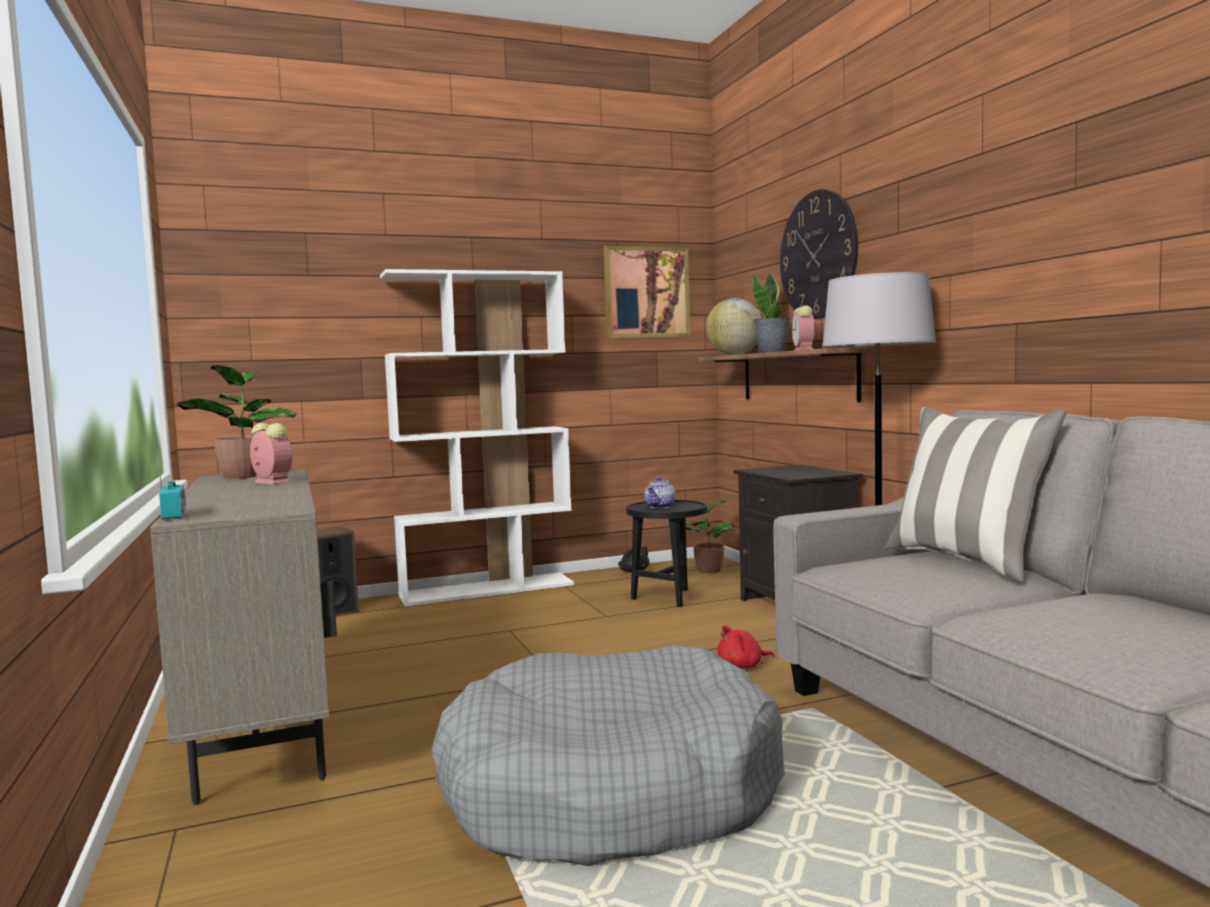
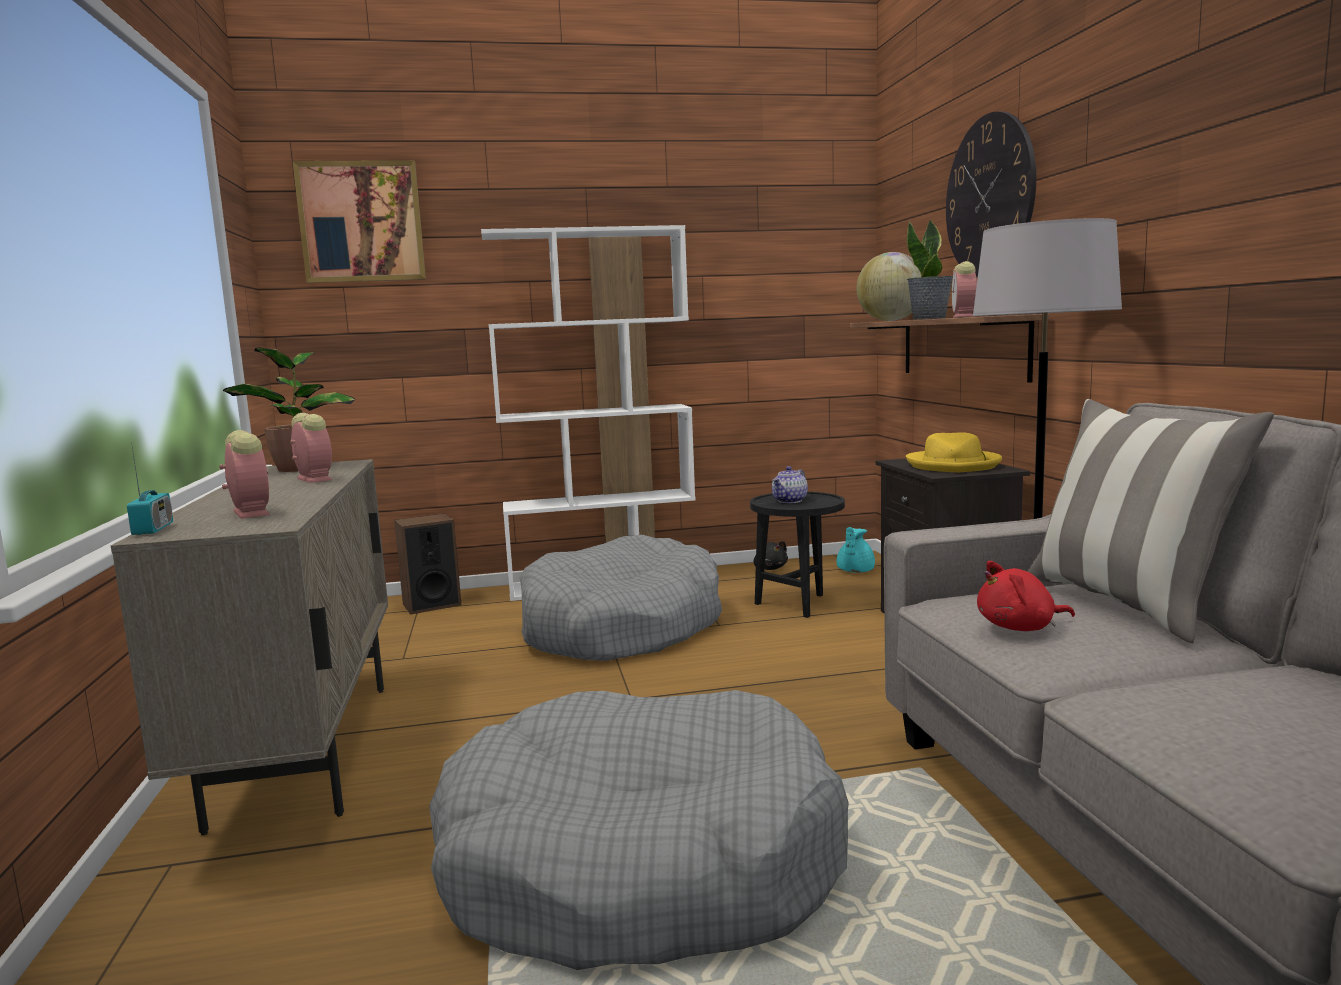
camera: 10 degrees right, 5 degrees up
(249, 503) = (250, 512): none -> alarm clock
(518, 622) = (621, 627): none -> grey dog bed
(646, 292) = (792, 247): picture -> picture (361, 222)
(707, 570) = (854, 571): potted plant -> turquoise teapot
(743, 666) = (854, 701): red plush toy -> red plush toy (1020, 628)
(800, 471) = (953, 465): none -> yellow hat

